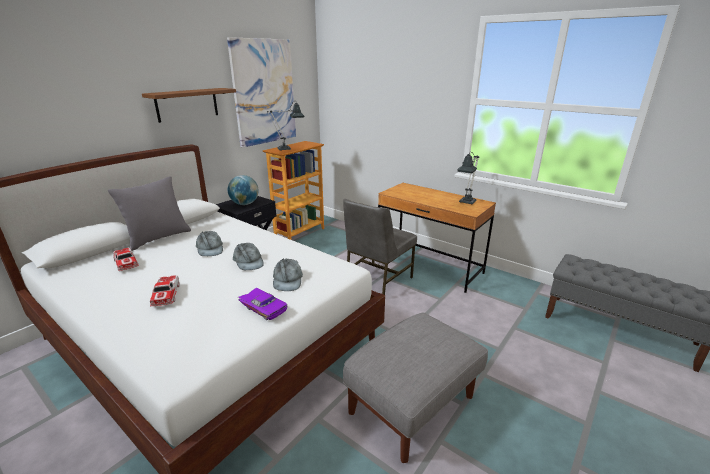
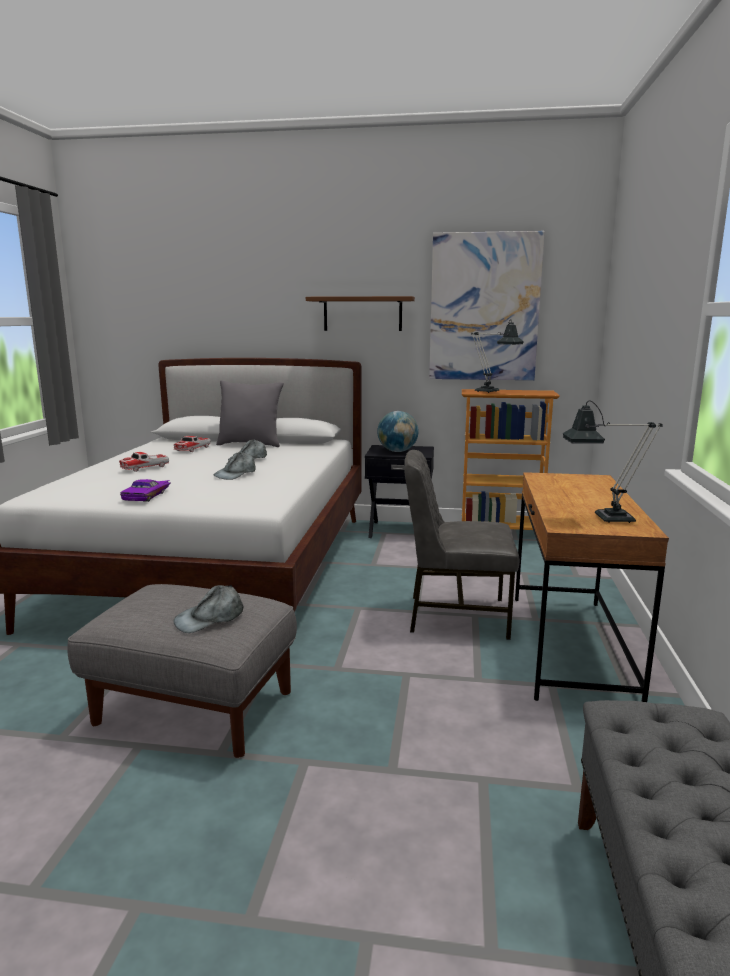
camera: 60 degrees right, 10 degrees down
(287, 280) = (210, 491): grey cap -> grey cap (210, 618)

